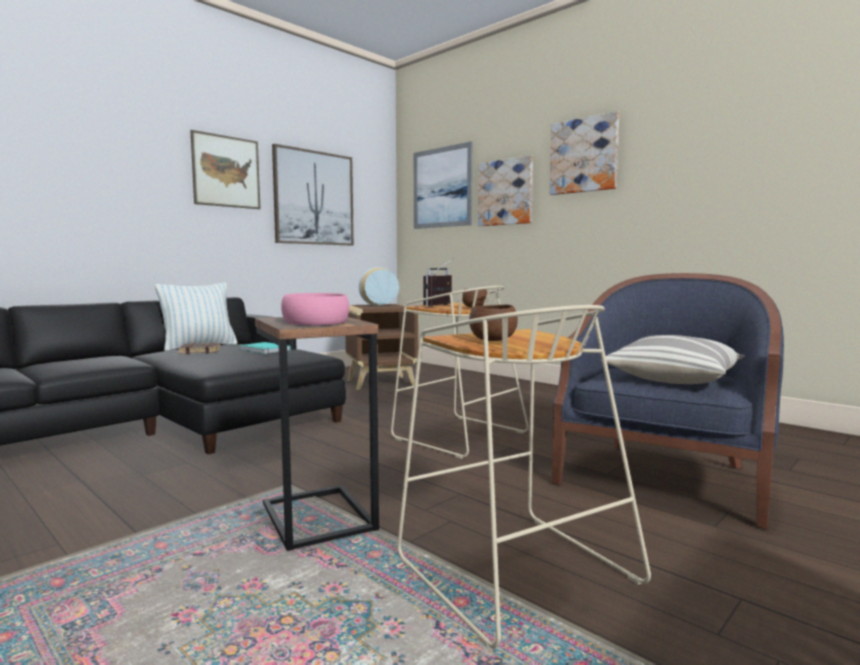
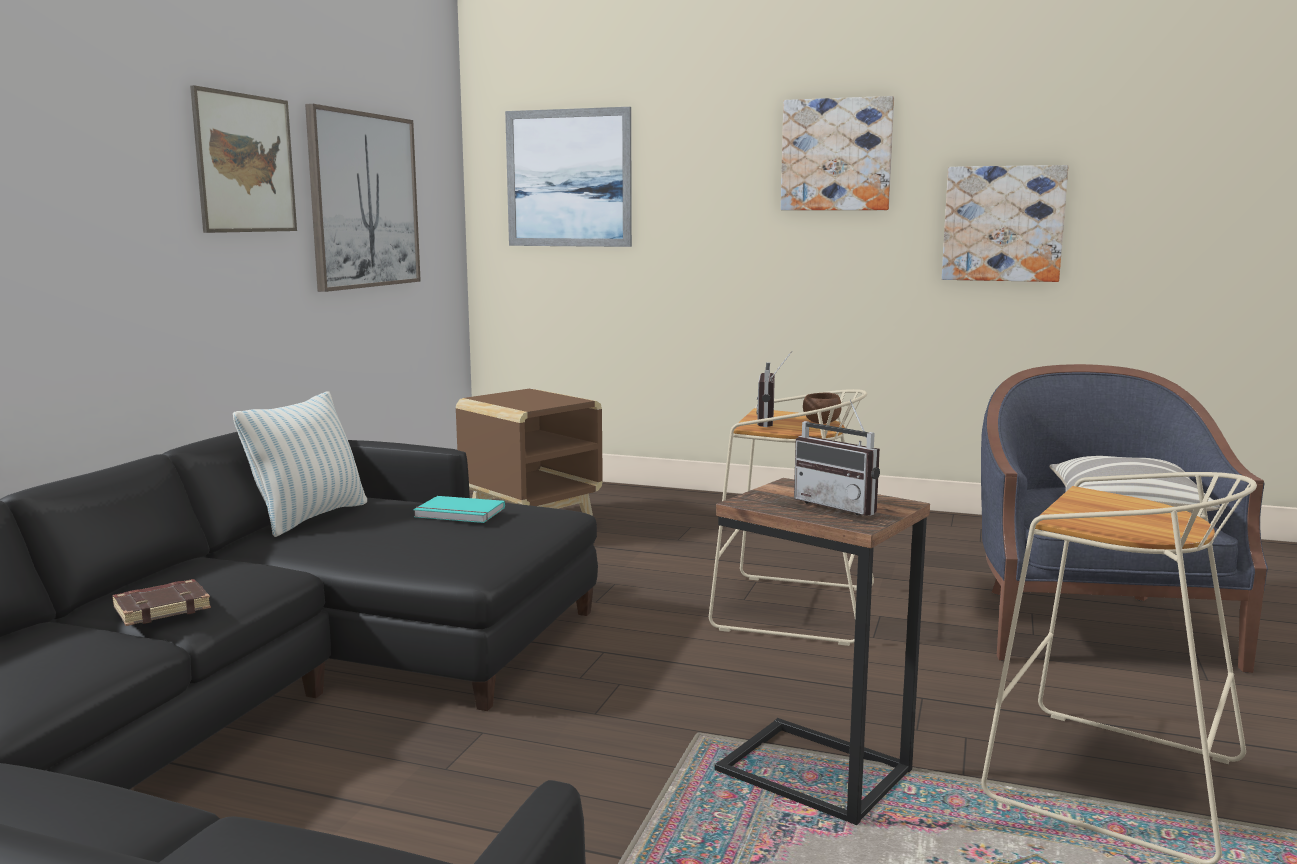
camera: 25 degrees left, 5 degrees up
(201, 351) = (360, 531): brown book -> brown book (162, 608)
(316, 321) = (841, 506): pink bowl -> radio
(378, 305) = (520, 397): vase -> none
(492, 340) = (1118, 521): brown bowl -> none
(505, 192) = (697, 198): picture -> picture (1003, 224)

